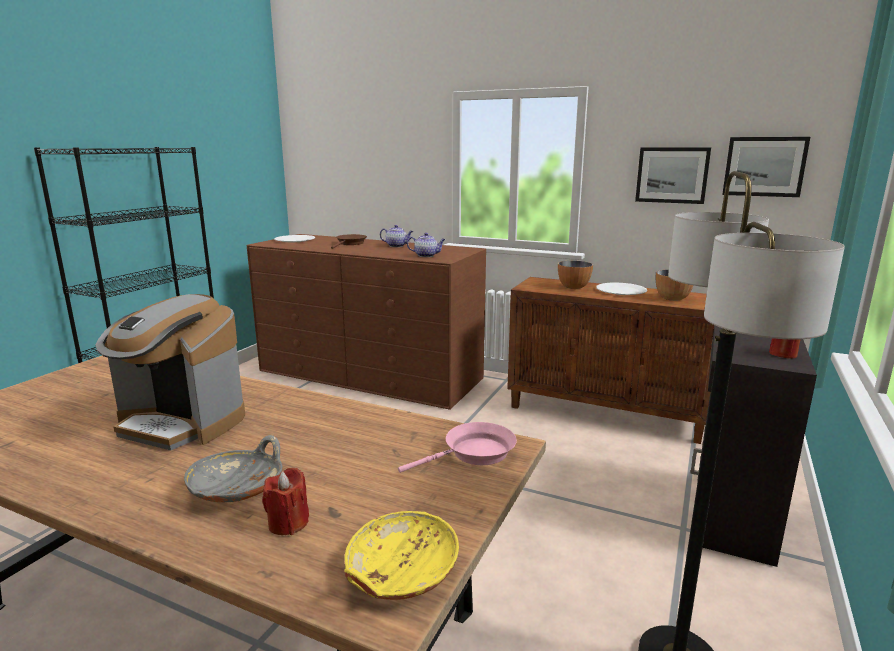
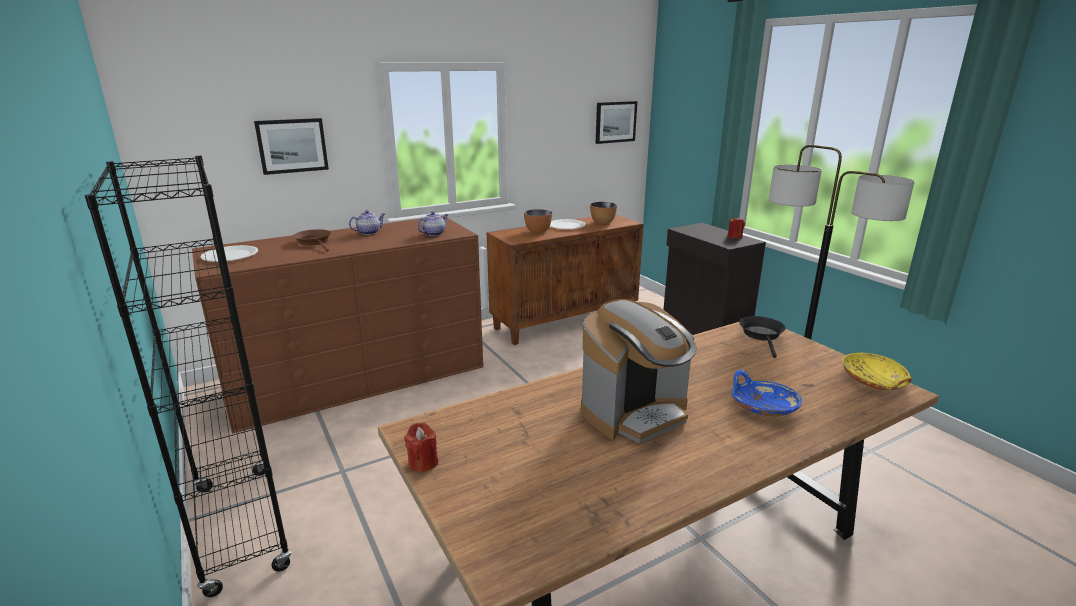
camera: 55 degrees left, 5 degrees up
(239, 488) = (762, 407): grey bowl -> blue bowl
(288, 523) = (814, 399): red candle -> red candle (423, 463)
(474, 454) = (762, 335): pink frying pan -> black frying pan
(672, 175) = (566, 132): picture -> picture (292, 145)

